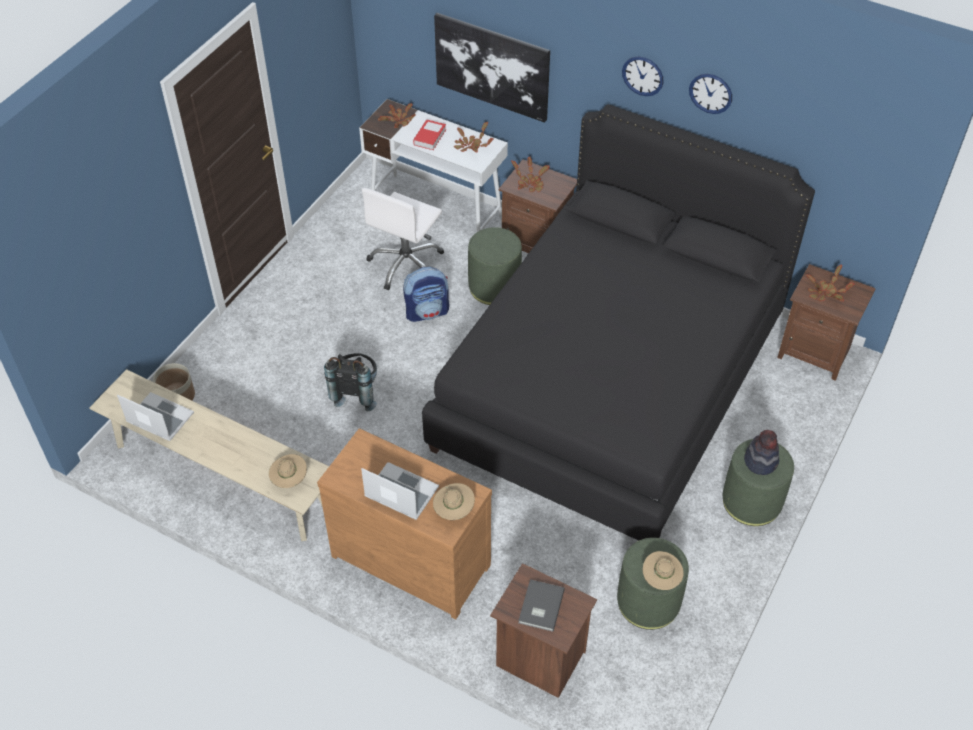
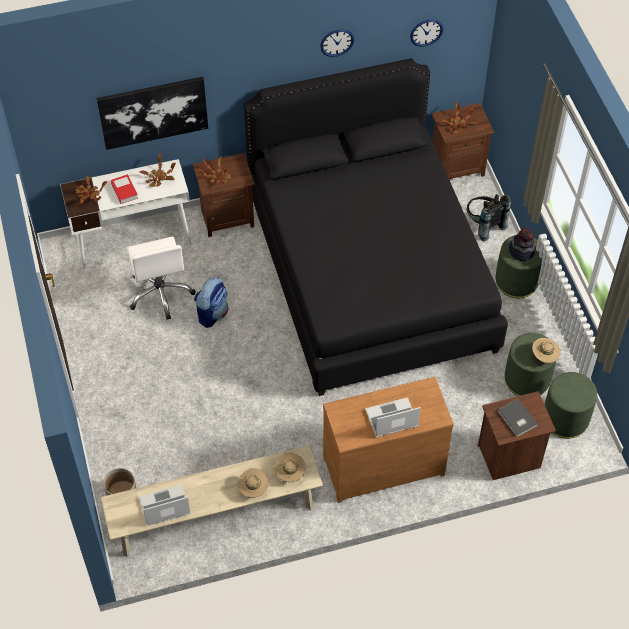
camera: 45 degrees left, 5 degrees up
(356, 392) = (231, 398): black backpack -> black backpack (483, 225)
(453, 510) = (430, 404): beige hat -> beige hat (253, 488)
(494, 287) = (234, 265): green ottoman -> green ottoman (565, 419)
(642, 76) = (282, 57): wall clock -> wall clock (426, 32)

